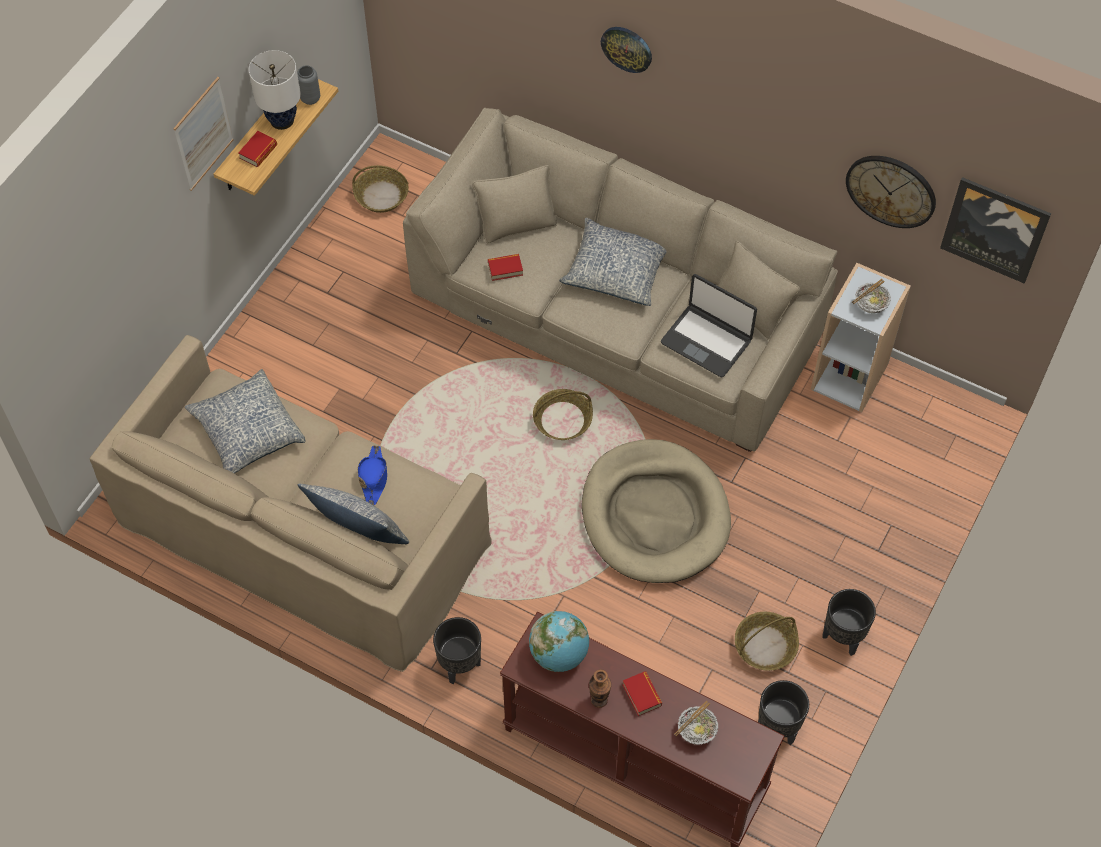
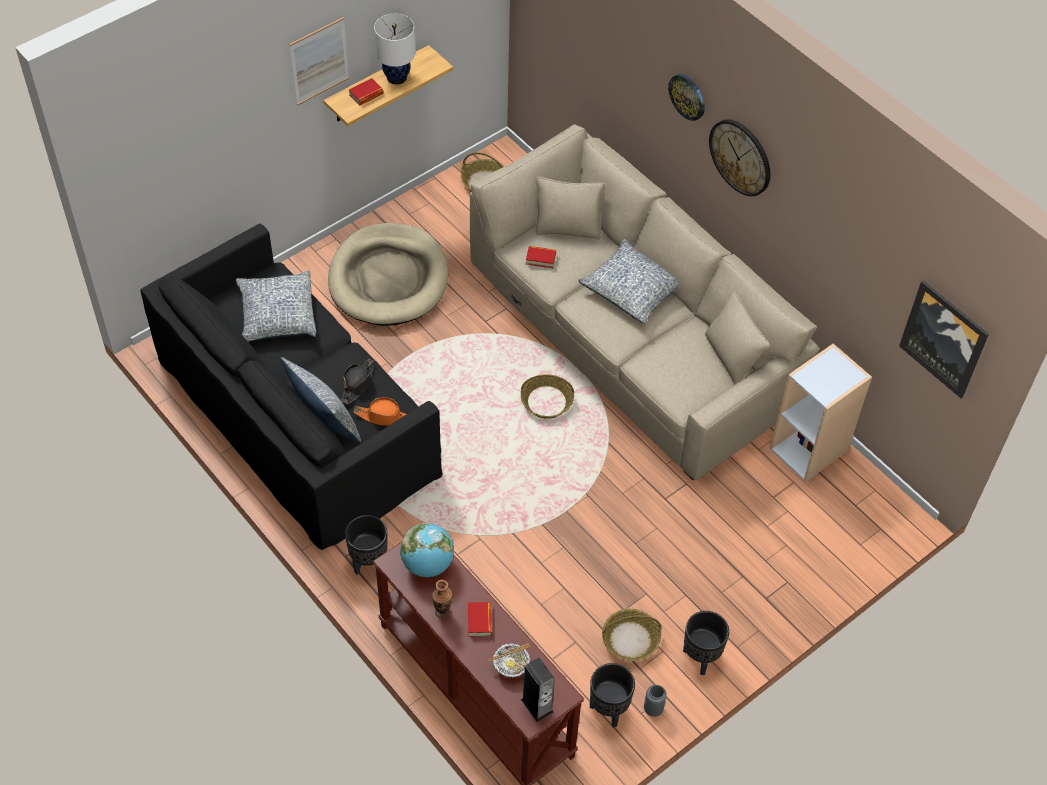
camera: 20 degrees right, 5 degrees down
(303, 530) = (297, 414): beige sofa -> black sofa
(310, 99) = (427, 68): grey vase -> grey vase (653, 709)
(373, 477) = (358, 383): blue hat -> black hat
(420, 504) = (385, 417): none -> orange hat
(654, 515) = (587, 502): beige dog bed -> beige dog bed (388, 278)
(706, 341) = (681, 368): laptop -> none
(742, 762) = (537, 705): none -> speaker
(870, 305) = (828, 380): bowl -> none
(891, 190) = (868, 280): wall clock -> wall clock (740, 157)

